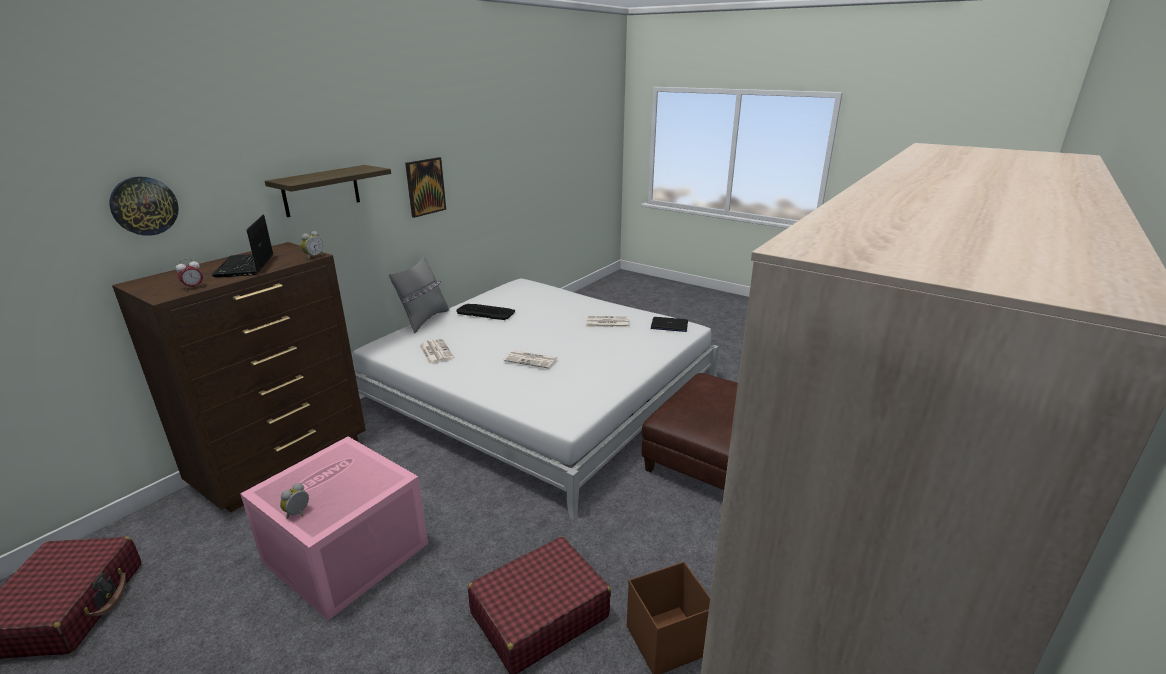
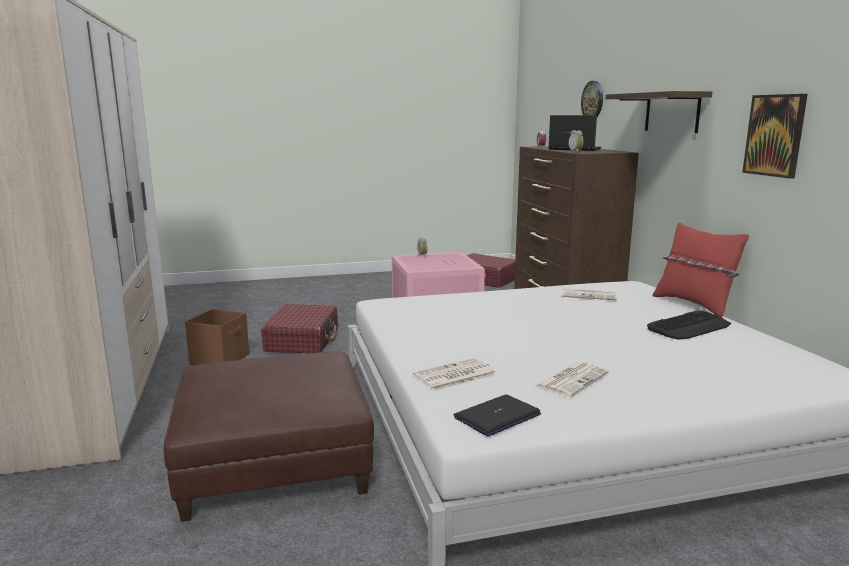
camera: 130 degrees right, 10 degrees down
(424, 320) = (694, 304): grey pillow -> red pillow
(531, 360) = (508, 315): newspaper -> newspaper (454, 376)

